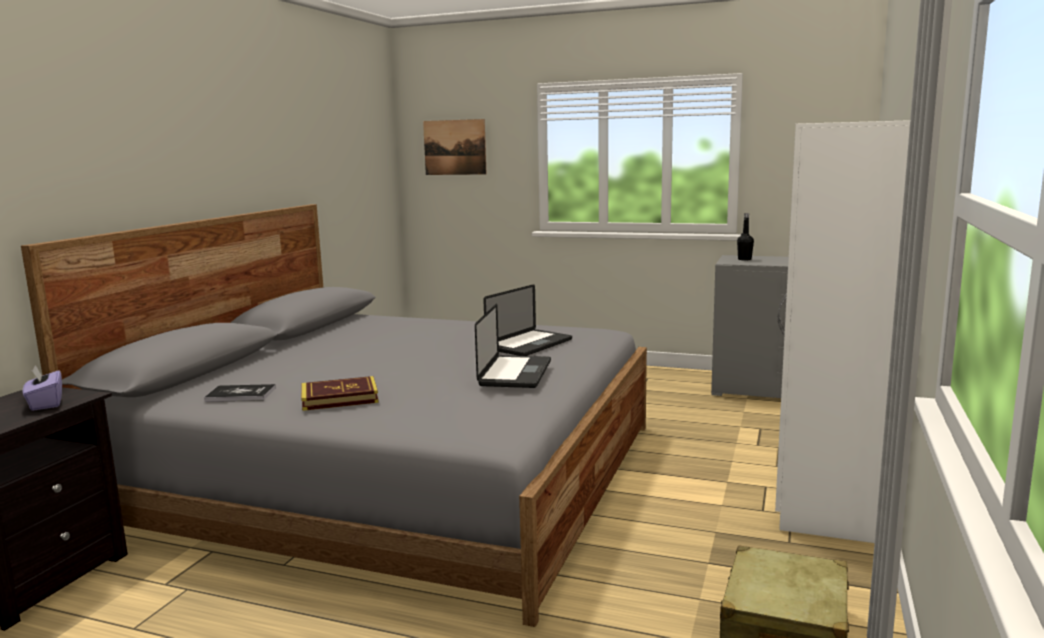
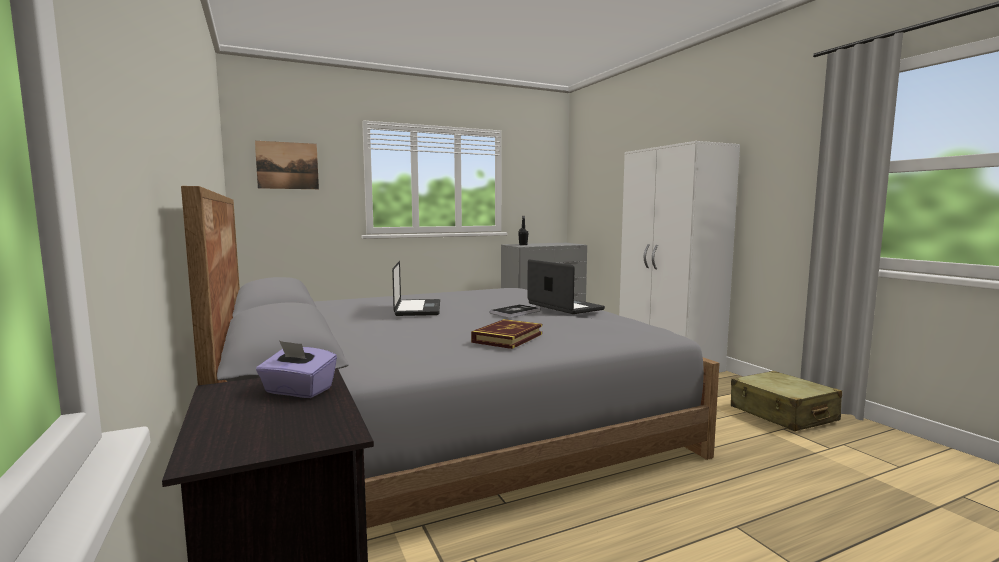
camera: 45 degrees left, 5 degrees down
(240, 394) = (415, 354): book -> book (515, 312)
(529, 344) = (502, 297): laptop -> laptop (418, 309)

